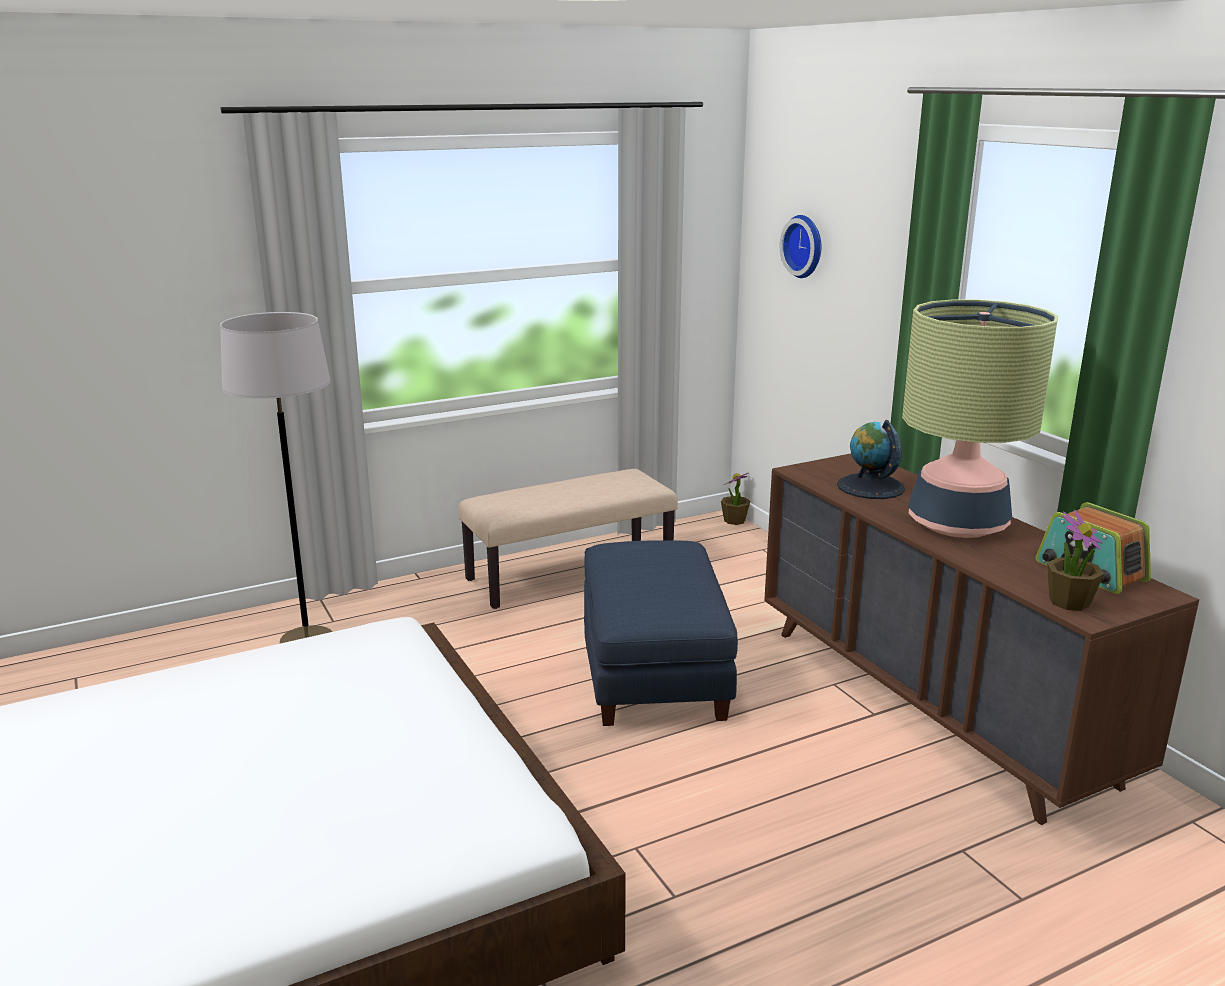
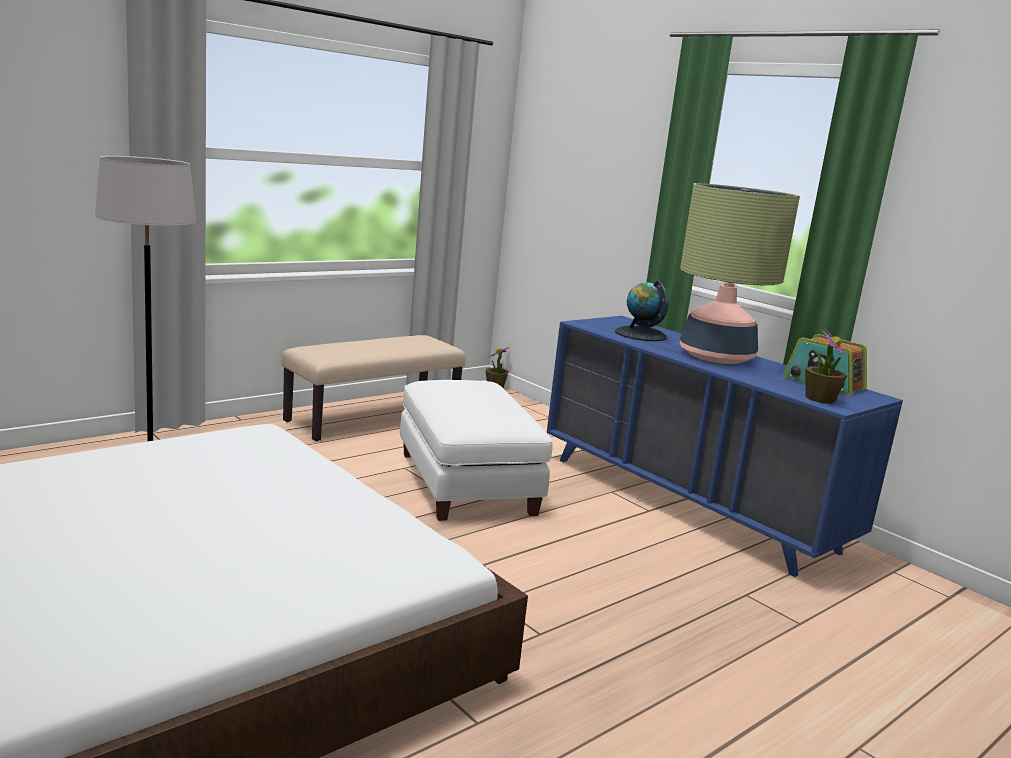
camera: 15 degrees left, 5 degrees down
(653, 671) = (466, 483): blue ottoman -> white ottoman
(805, 246) = (569, 161): wall clock -> none
(933, 703) = (689, 503): brown dresser -> blue dresser

